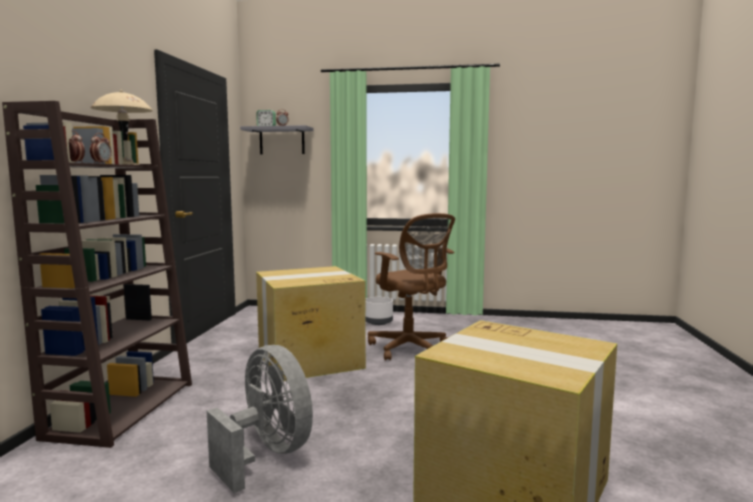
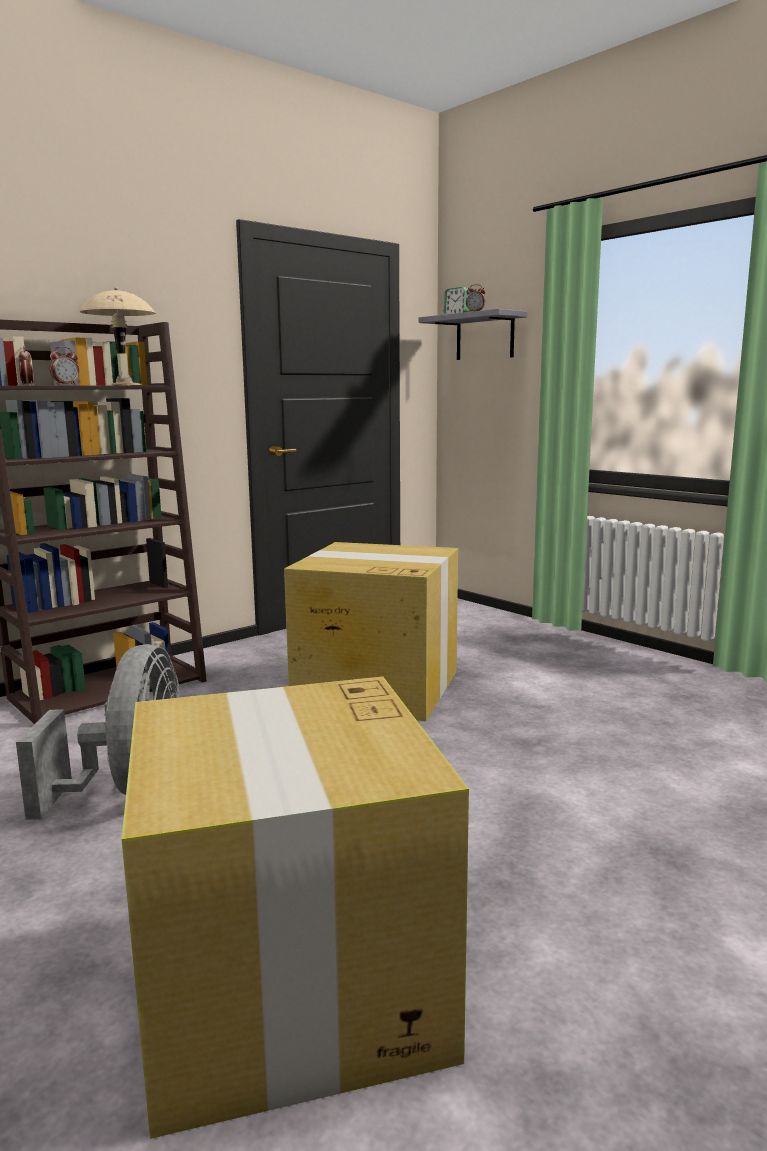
camera: 40 degrees right, 5 degrees up
(378, 322) = (572, 655): white planter -> none
(411, 349) = (545, 712): brown office chair -> none

